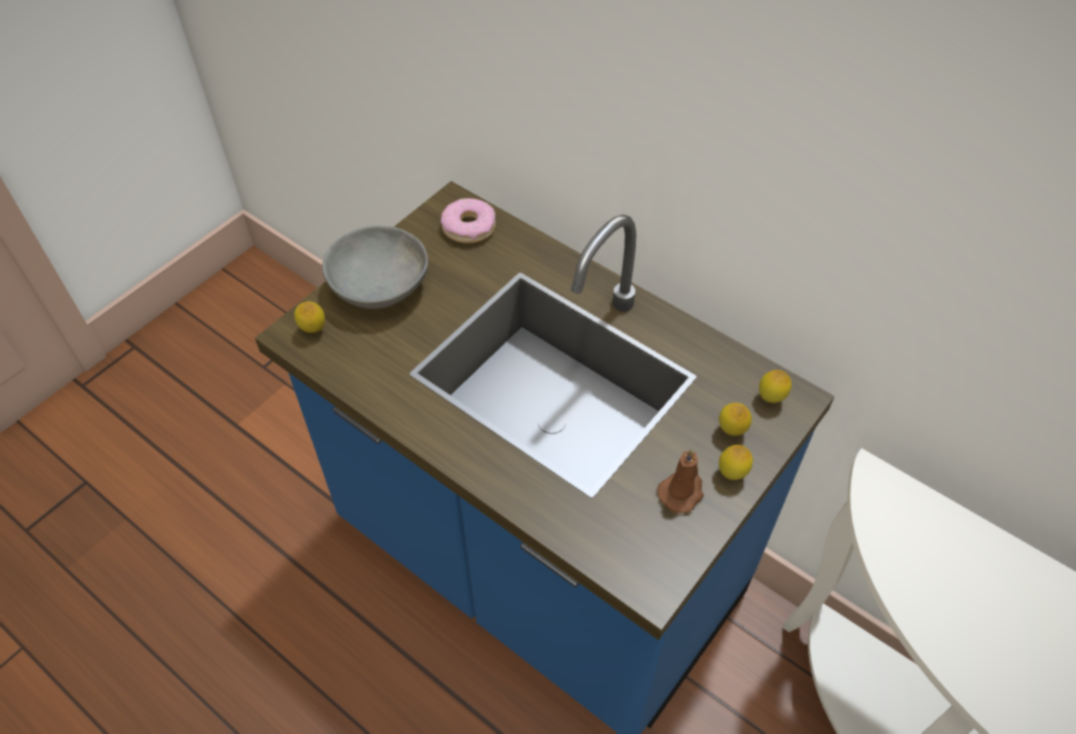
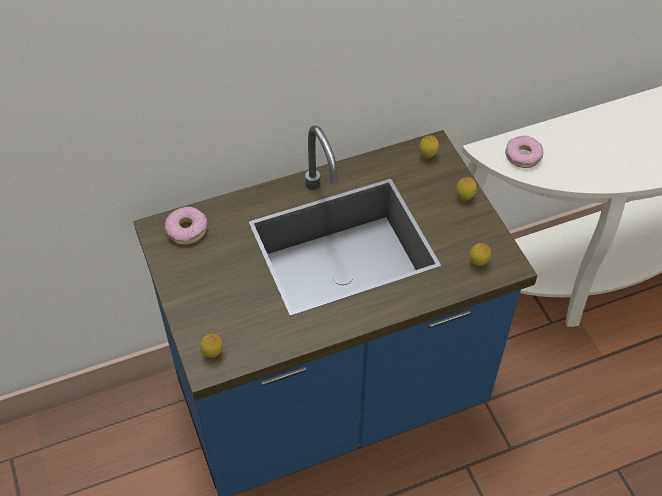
camera: 60 degrees left, 0 degrees up
(379, 288) = (203, 301): grey bowl -> none
(682, 492) = (462, 224): brown candle -> none
(731, 431) = (437, 183): lemon -> lemon (478, 263)
(910, 531) = (522, 156): none -> donut

